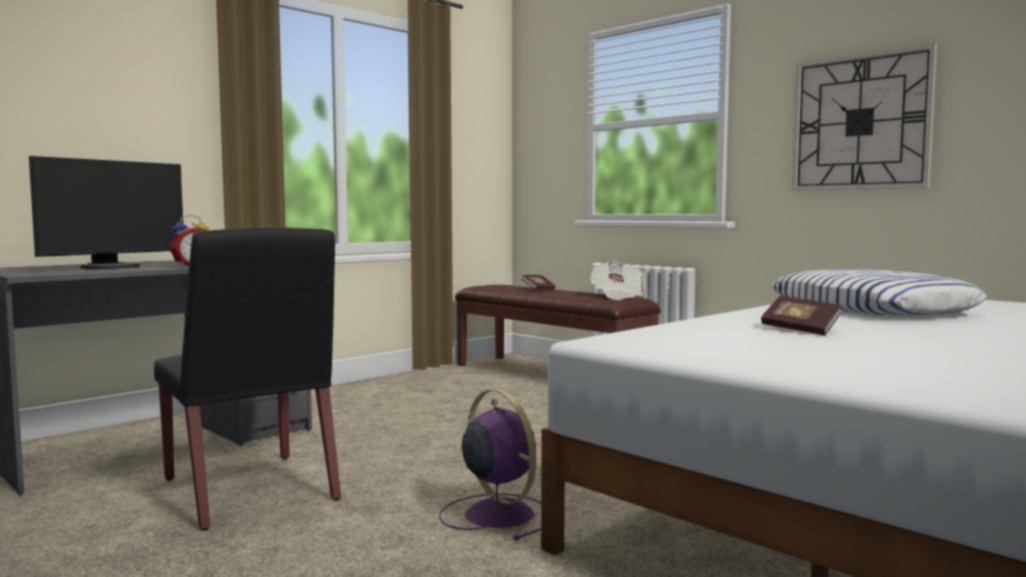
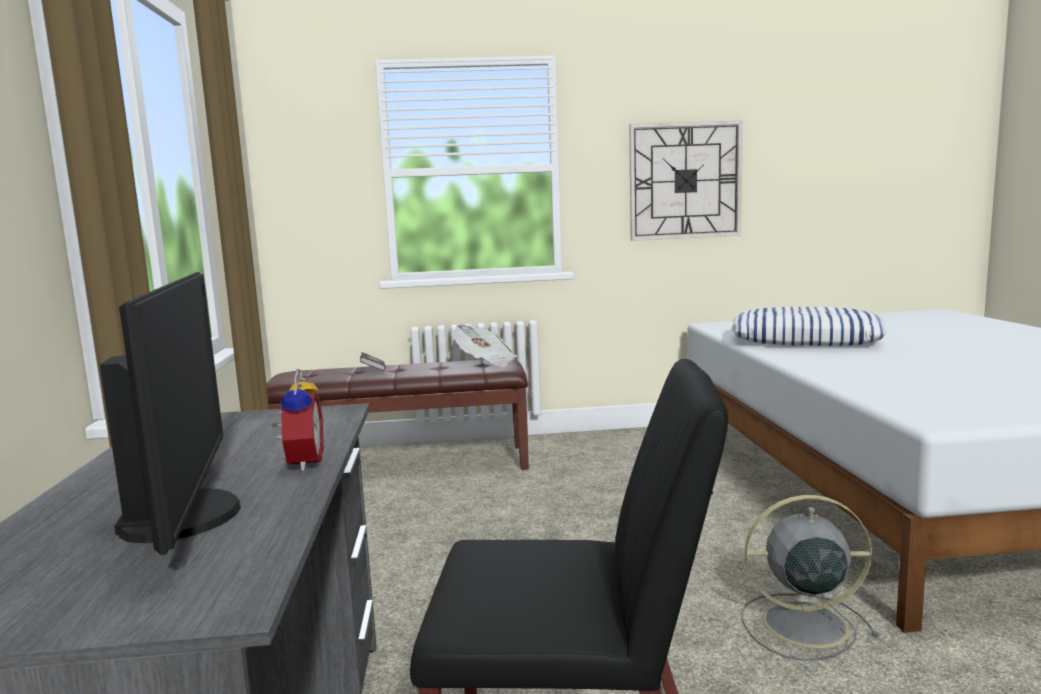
camera: 50 degrees left, 5 degrees up
(497, 514) = (800, 624): purple fan -> grey fan
(800, 330) = (907, 370): book -> none

